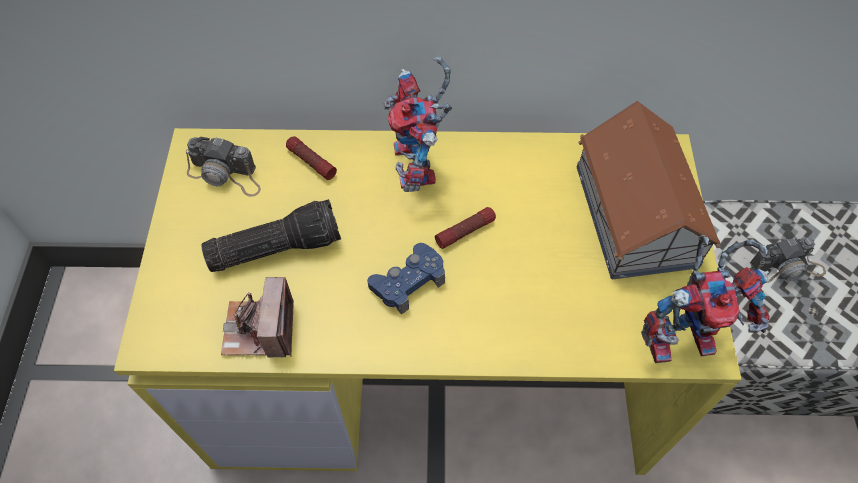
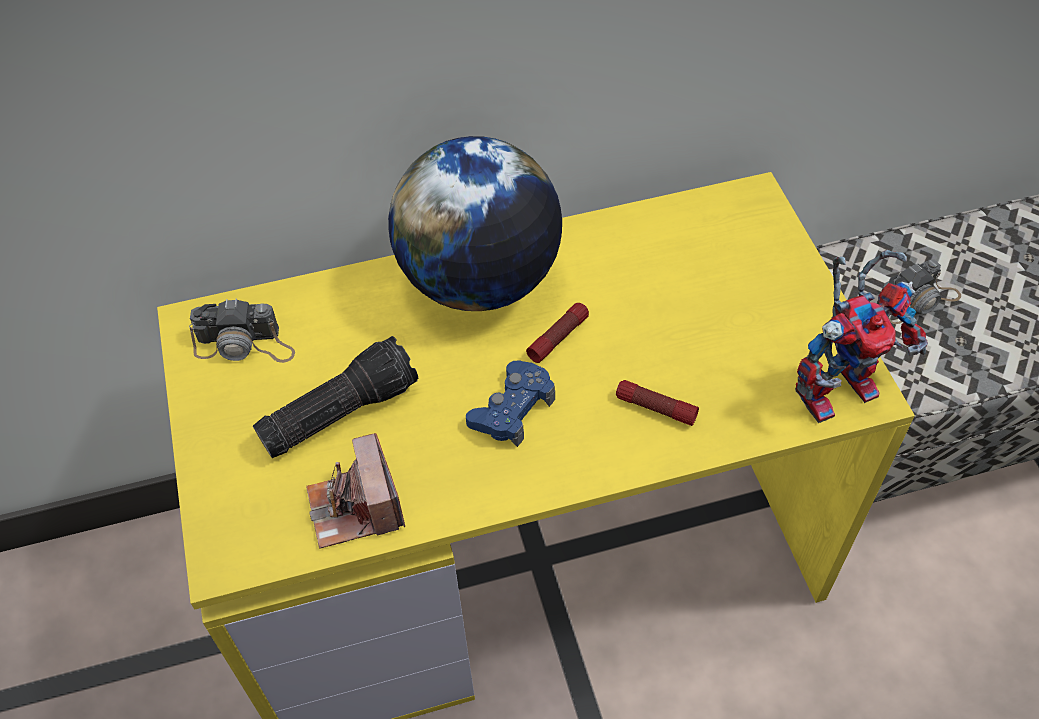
camera: 15 degrees left, 5 degrees down
(311, 162) = (345, 305): flashlight -> flashlight (655, 408)
(420, 169) = (480, 281): toy robot -> globe
(635, 216) = (743, 273): toy house -> none

